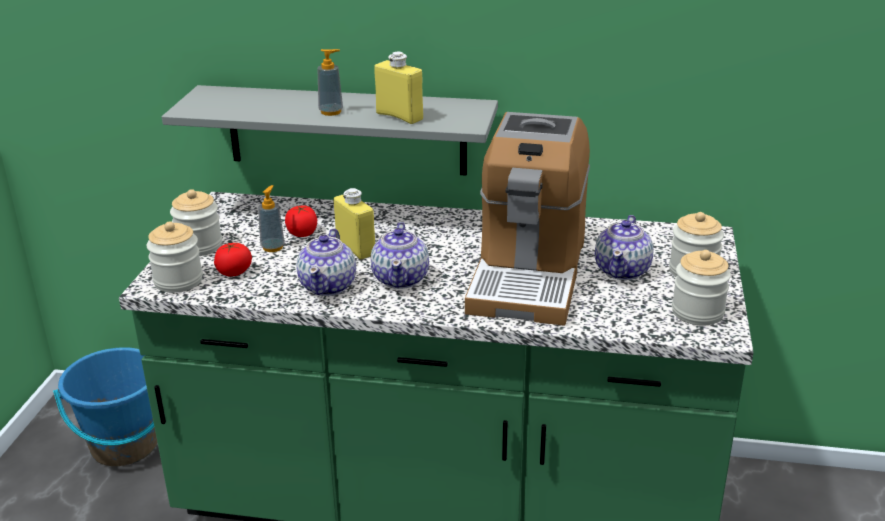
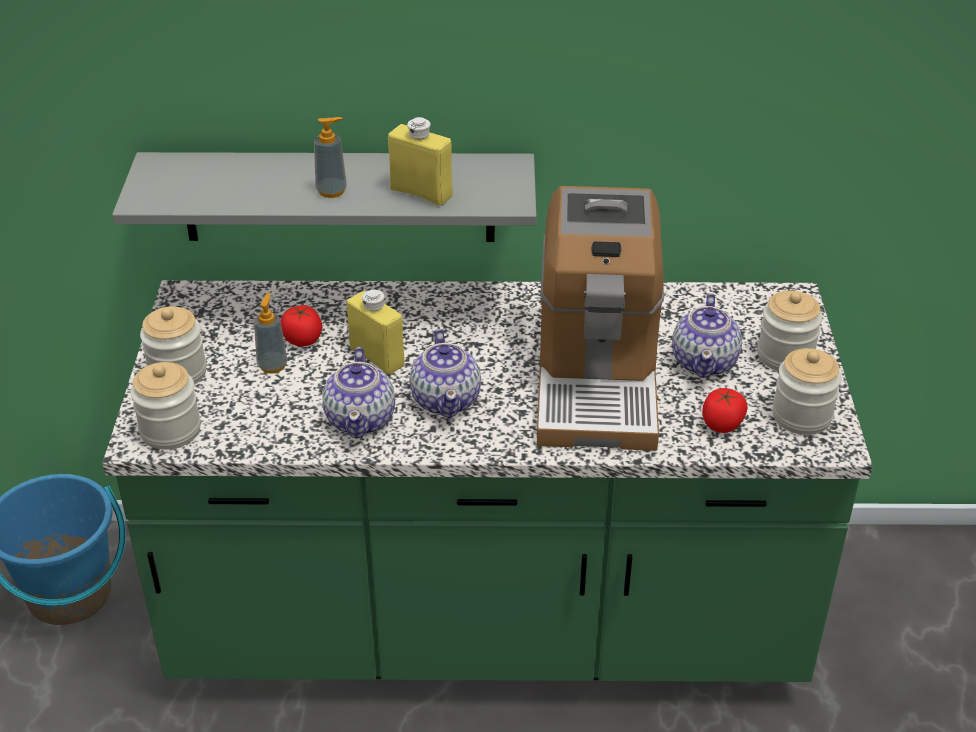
camera: 10 degrees left, 10 degrees up
(234, 272) = (236, 409): tomato -> tomato (722, 424)

